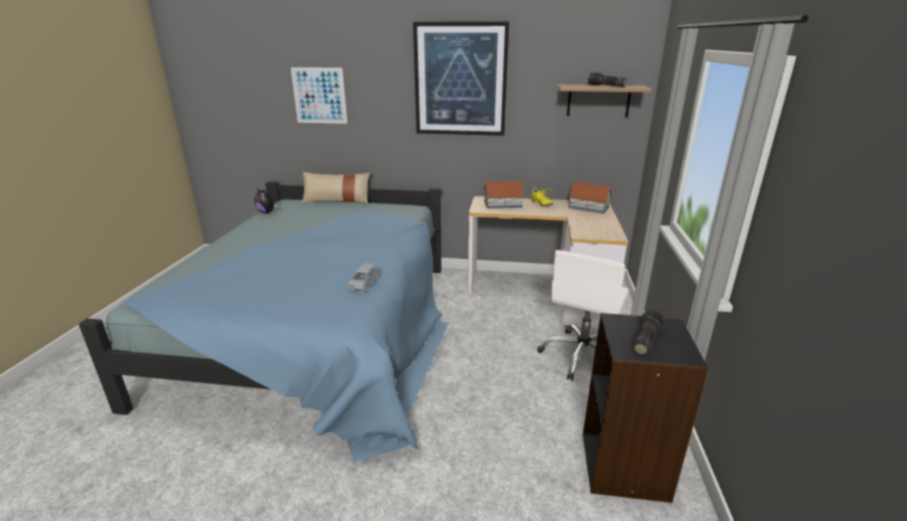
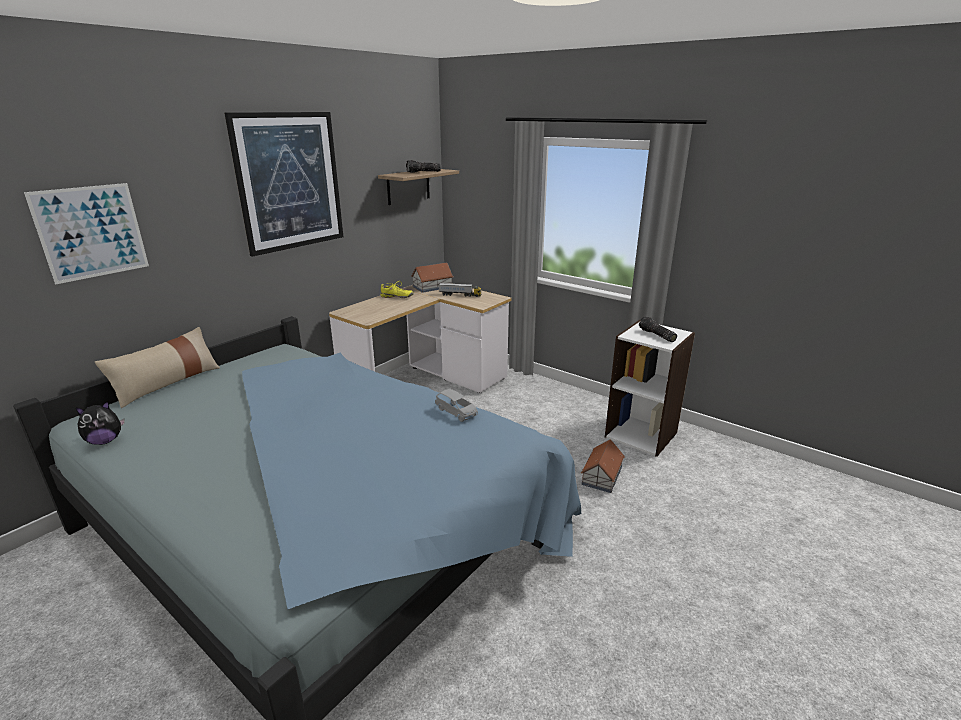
camera: 60 degrees left, 0 degrees up
(503, 204) = (373, 309): toy house -> toy house (602, 475)
(582, 356) = (524, 402): white office chair -> none
(590, 221) = (460, 295): none -> toy truck
(625, 466) = (641, 434): black bookcase -> white bookcase

